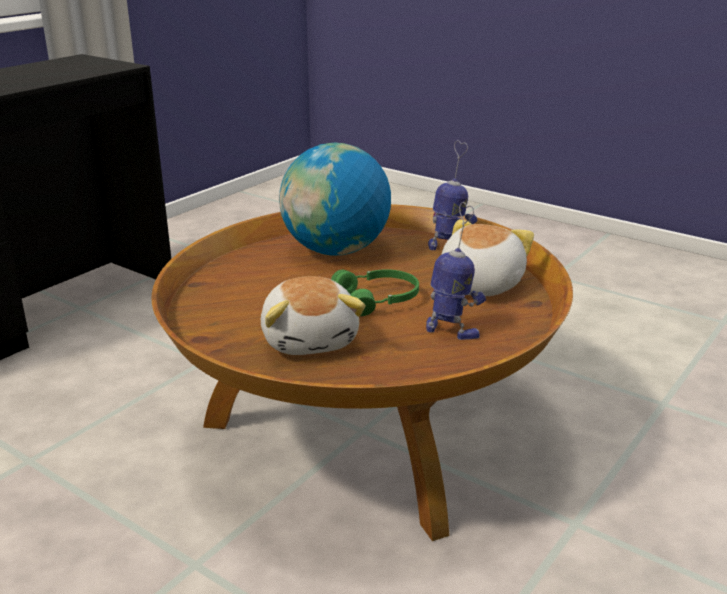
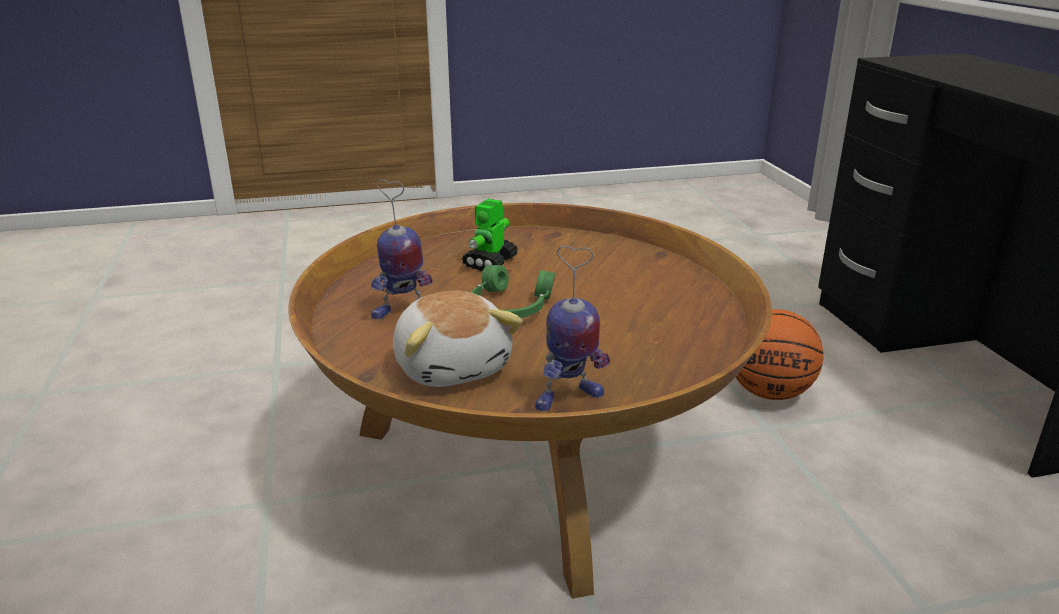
camera: 130 degrees right, 0 degrees up
(148, 373) = (769, 393): none -> basketball
(311, 339) = (490, 262): plush toy -> toy robot
(336, 251) = (657, 331): globe -> none

